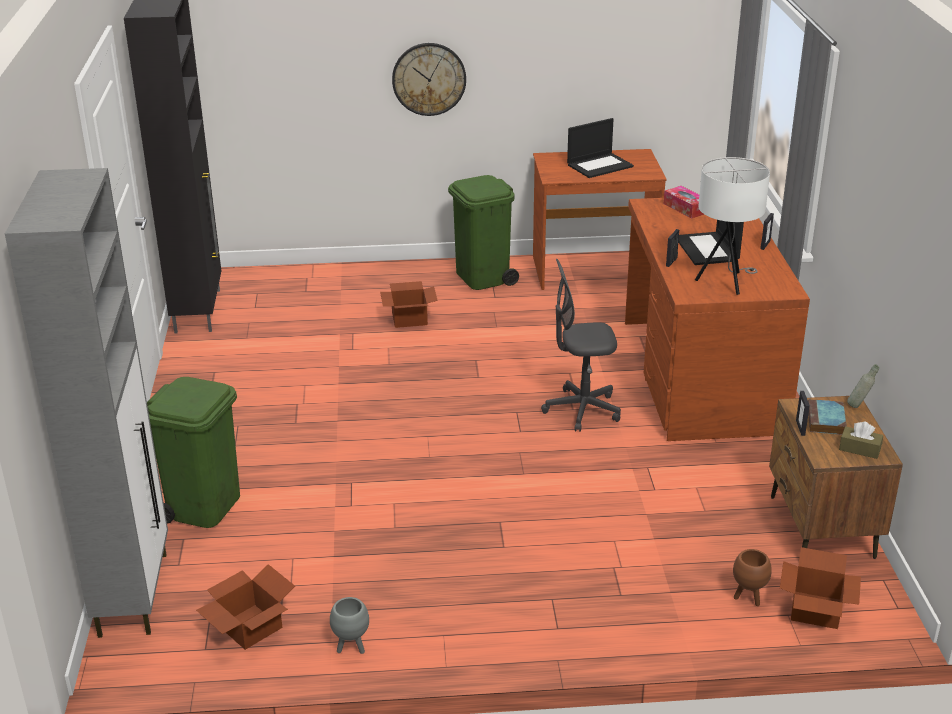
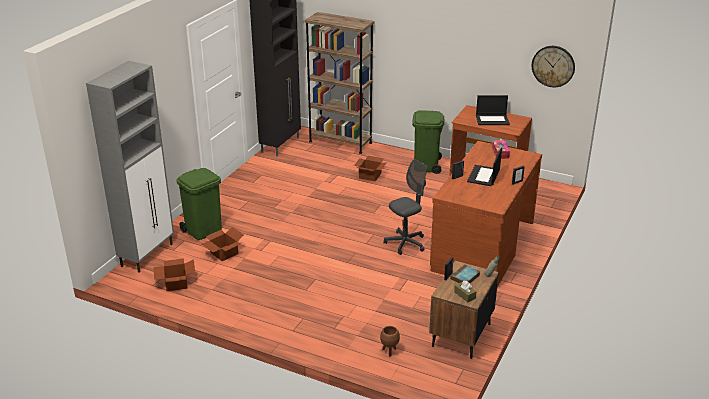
camera: 30 degrees right, 0 degrees up
(301, 277) = (340, 142): none -> brown bookcase
(351, 648) = (205, 306): grey planter -> none
(429, 79) = (416, 53): wall clock -> wall clock (553, 66)
(582, 410) = (405, 243): grey office chair -> grey office chair turned 120 degrees clockwise
(726, 282) = (471, 194): white table lamp -> none
(814, 610) = (413, 368): cardboard box -> cardboard box (223, 253)

